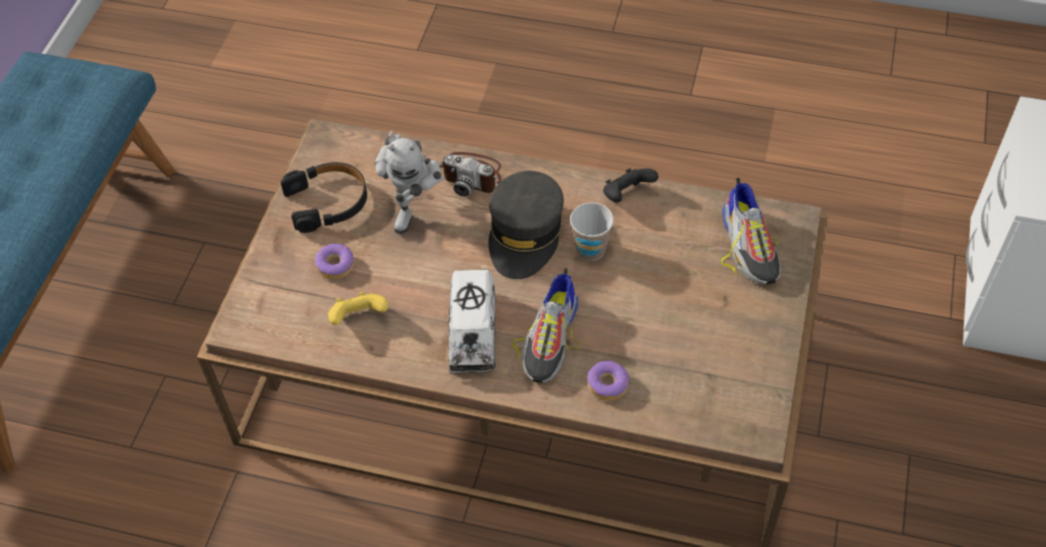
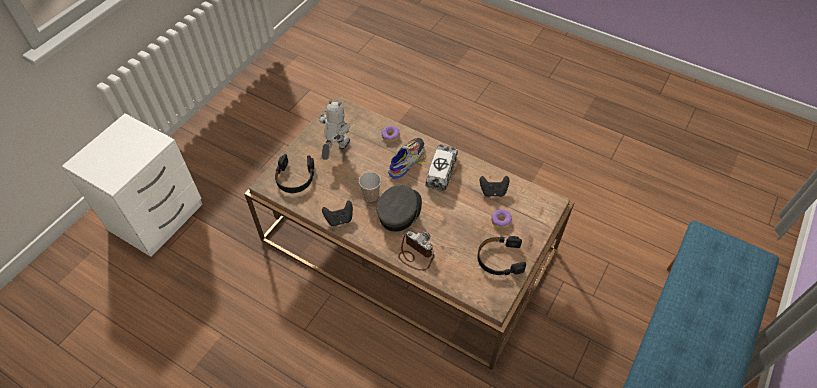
camera: 165 degrees left, 0 degrees up
(359, 318) = (493, 191): yellow game controller -> black game controller
(414, 207) = (452, 243): toy robot -> toy robot (336, 151)
(749, 245) = (295, 178): shoe -> black headphones

